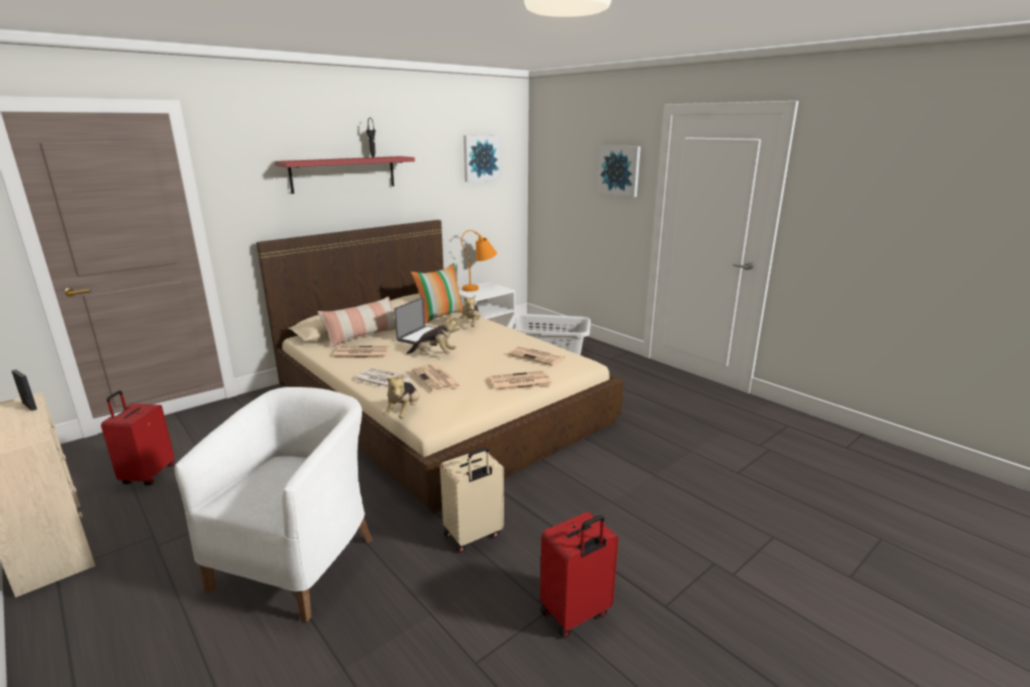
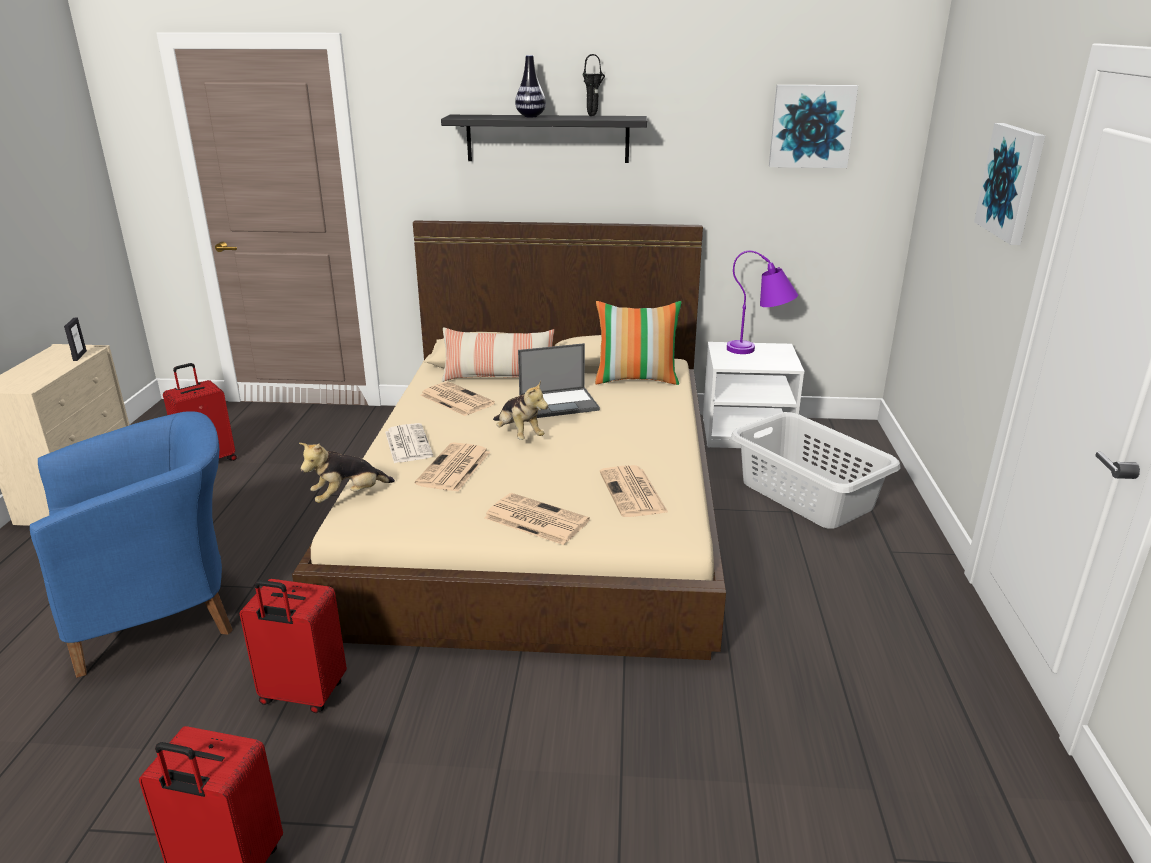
camera: 45 degrees right, 5 degrees up
(299, 559) = (162, 613): white armchair -> blue armchair
(338, 159) = (530, 116): none -> vase
(343, 174) = (547, 138): red shelf -> black shelf
(471, 326) = (644, 408): plush toy -> none
(473, 535) = (302, 695): beige suitcase -> red suitcase
(480, 287) = (760, 351): orange table lamp -> purple table lamp

